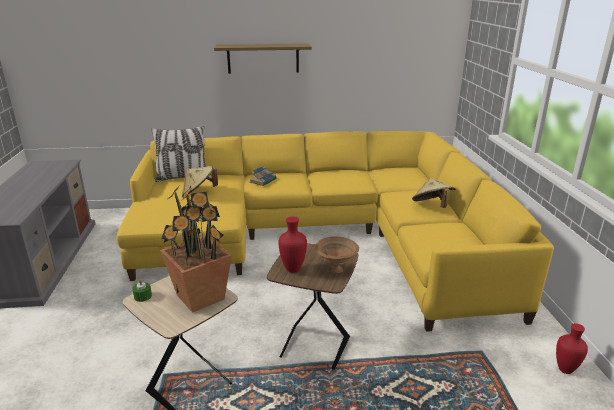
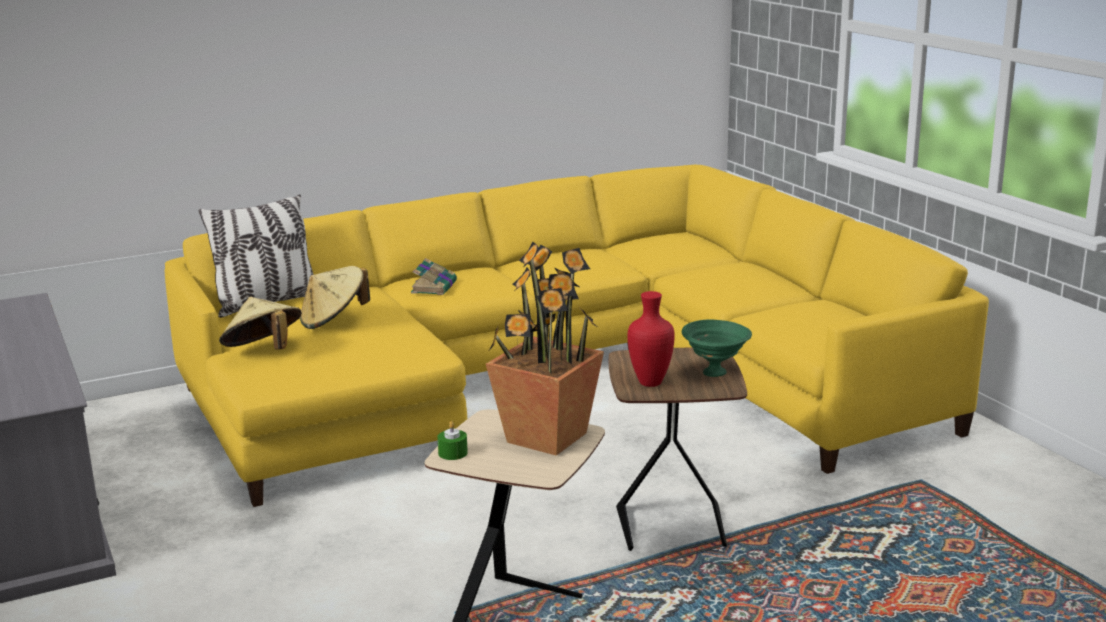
camera: 20 degrees left, 5 degrees down
(263, 58) = (388, 54): shelf -> none
(336, 269) = (715, 372): brown bowl -> green bowl
(432, 206) = (762, 282): beige hat -> beige hat (263, 352)
(566, 369) = (1043, 477): red vase -> none

